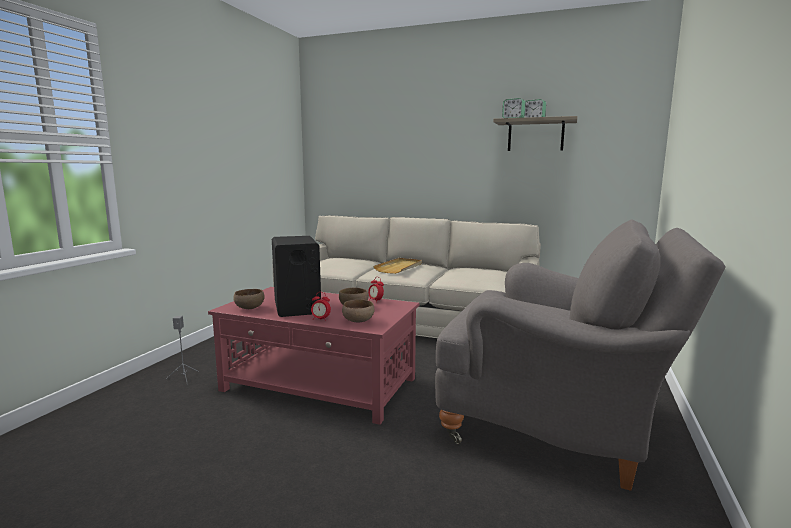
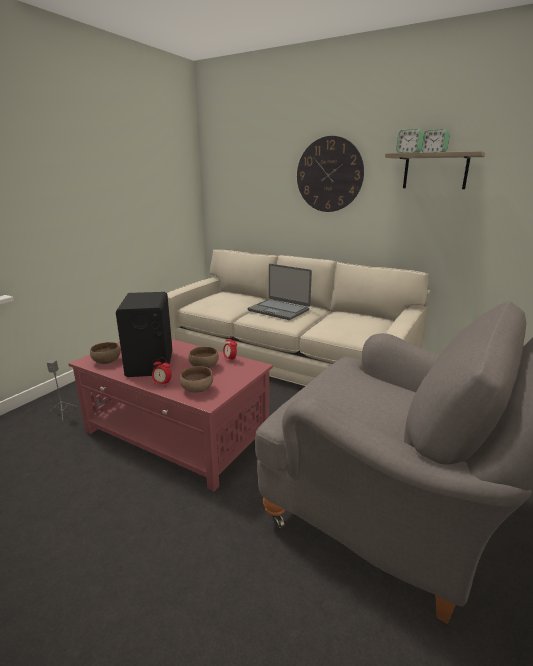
camera: 10 degrees right, 10 degrees up
(399, 267) = (279, 310): beige tray -> laptop
(437, 140) = (329, 175): none -> wall clock

